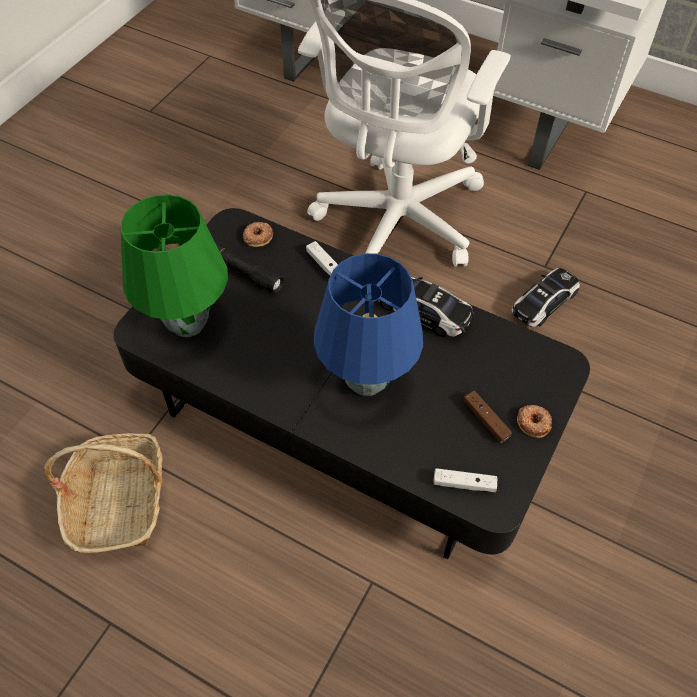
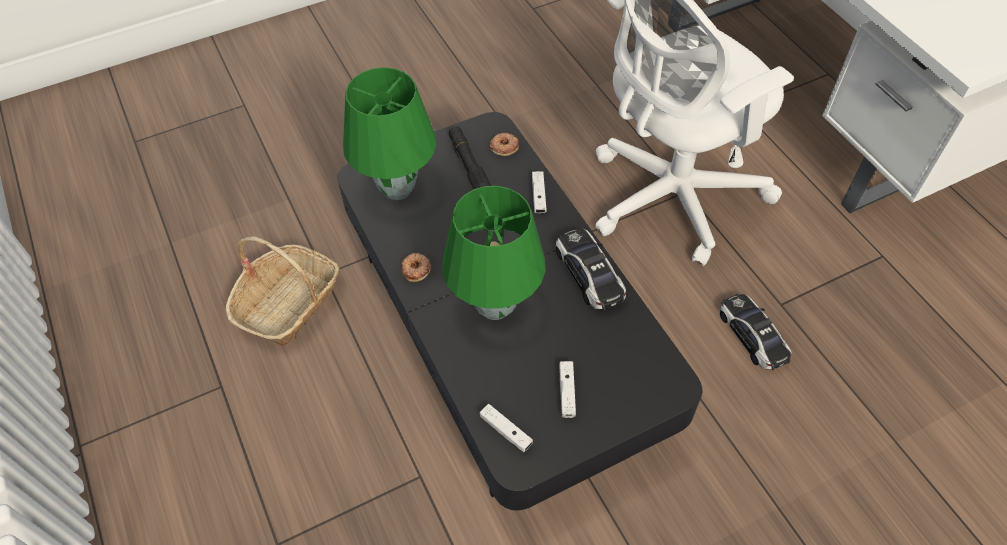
camera: 35 degrees right, 0 degrees up
(365, 381) = (494, 306): blue table lamp -> green table lamp
(486, 420) = (567, 392): brown game controller -> white game controller
(533, 422) = (606, 418): donut -> donut (416, 269)
(543, 303) = (752, 336): toy car -> toy car turned 105 degrees counterclockwise

